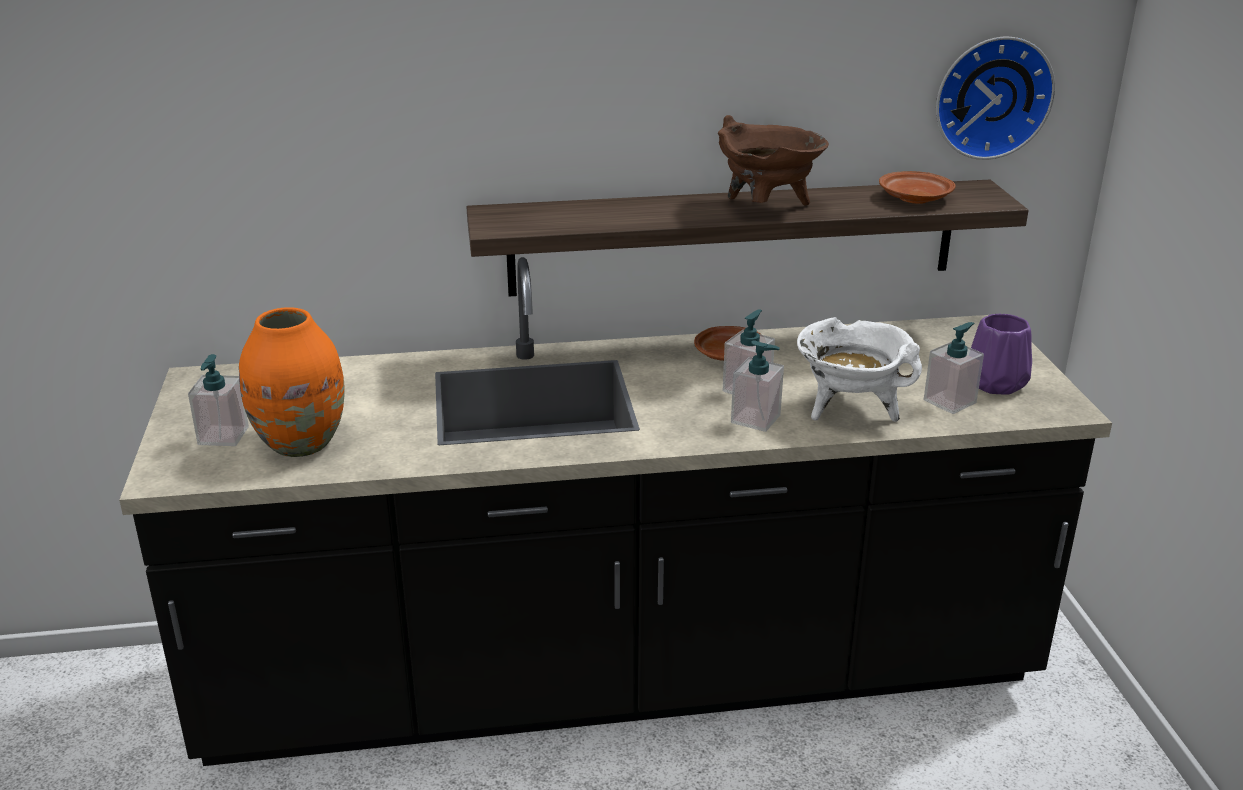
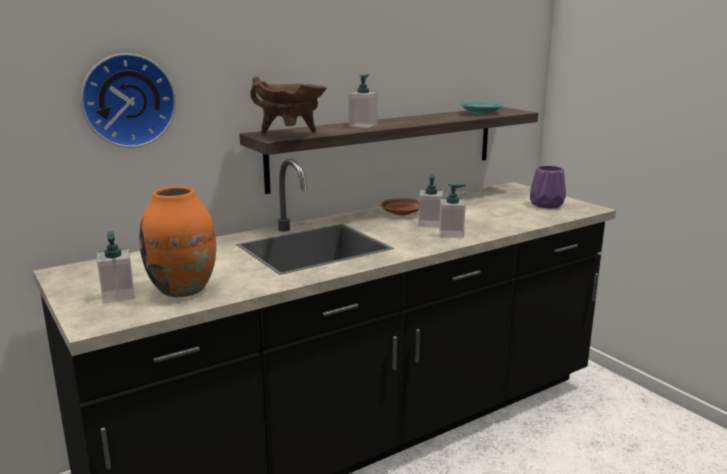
camera: 25 degrees left, 10 degrees down
(766, 208) = (415, 121): brown cooking pot -> brown cooking pot (290, 135)
(850, 410) = (493, 223): white cooking pot -> none
(914, 198) = (480, 113): brown plate -> turquoise plate
(950, 401) = (535, 213): soap dispenser -> soap dispenser (363, 125)
(991, 96) = (500, 60): wall clock -> wall clock (127, 100)

